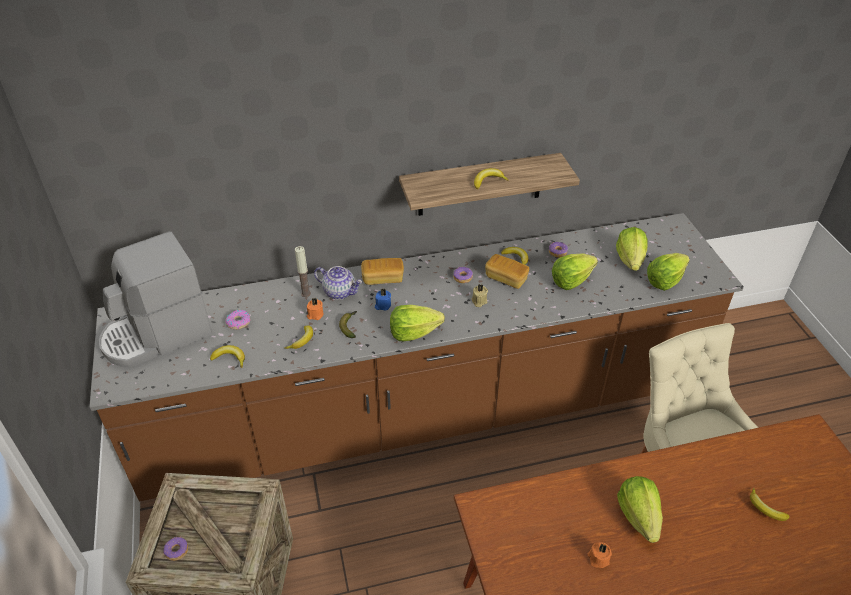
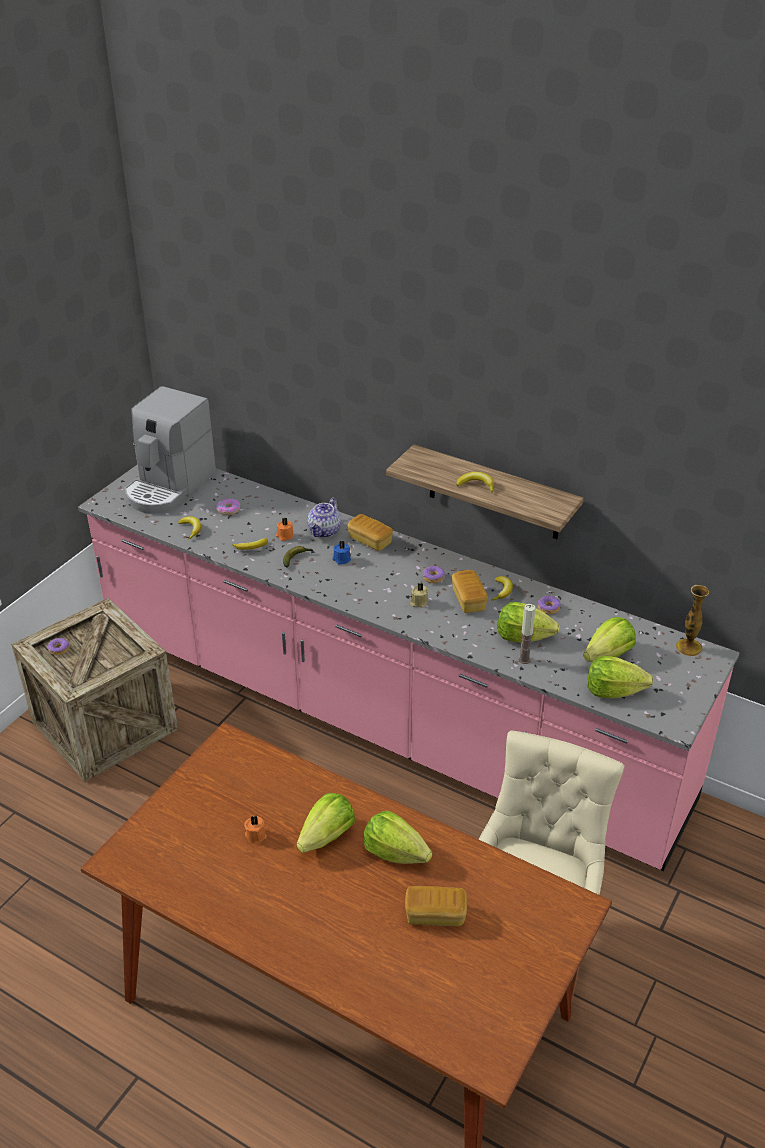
camera: 45 degrees right, 5 degrees down
(157, 335) = (169, 487): coffee machine -> coffee machine turned 75 degrees counterclockwise
(306, 293) = (299, 517): candle -> candle (524, 659)
(340, 292) = (325, 531): teapot -> teapot turned 45 degrees clockwise
(413, 333) = (334, 592): lettuce -> lettuce (395, 852)
(425, 414) = (382, 717): brown counter -> pink counter
(659, 226) = (689, 647): none -> vase
(765, 509) = (435, 915): banana -> bread

